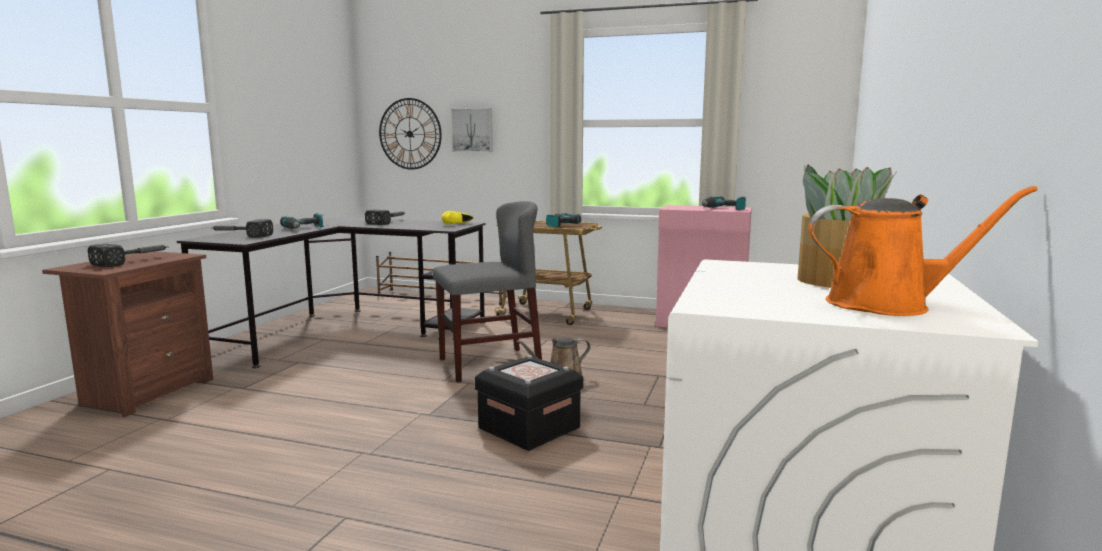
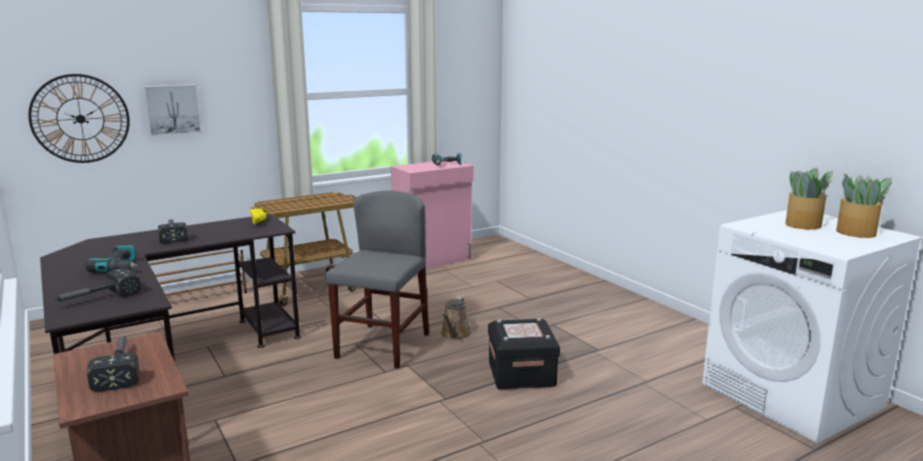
camera: 50 degrees left, 5 degrees up
(559, 225) = (319, 201): power drill -> none
(887, 304) = (856, 233): orange watering can -> potted plant

